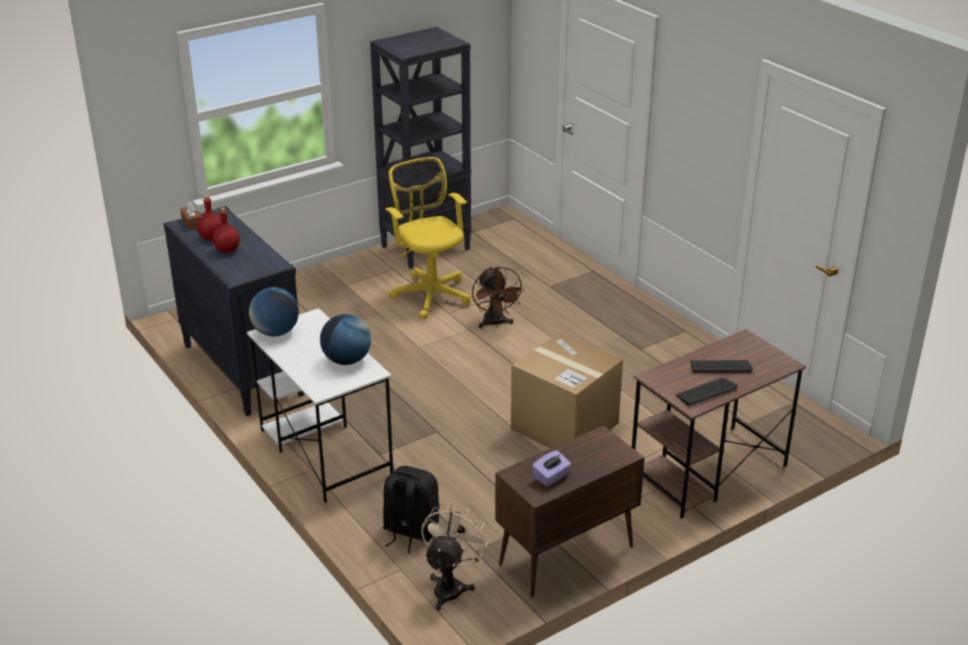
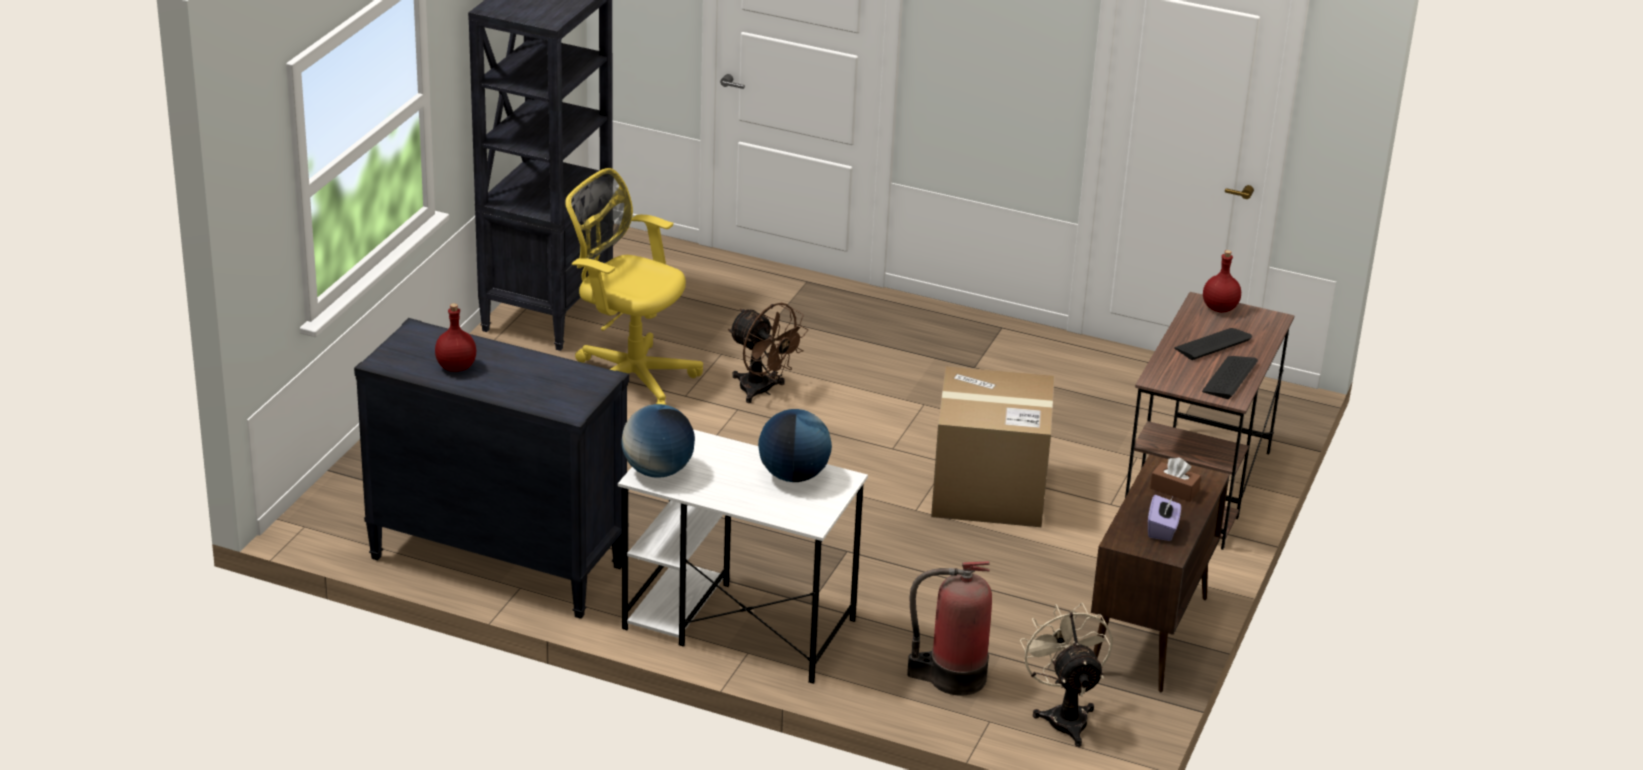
camera: 35 degrees left, 0 degrees up
(192, 223) = (397, 355): brown tissue box -> brown tissue box (1174, 489)
(228, 250) = (504, 377): red bottle -> red bottle (1220, 308)
(410, 532) = (952, 677): black backpack -> fire extinguisher

